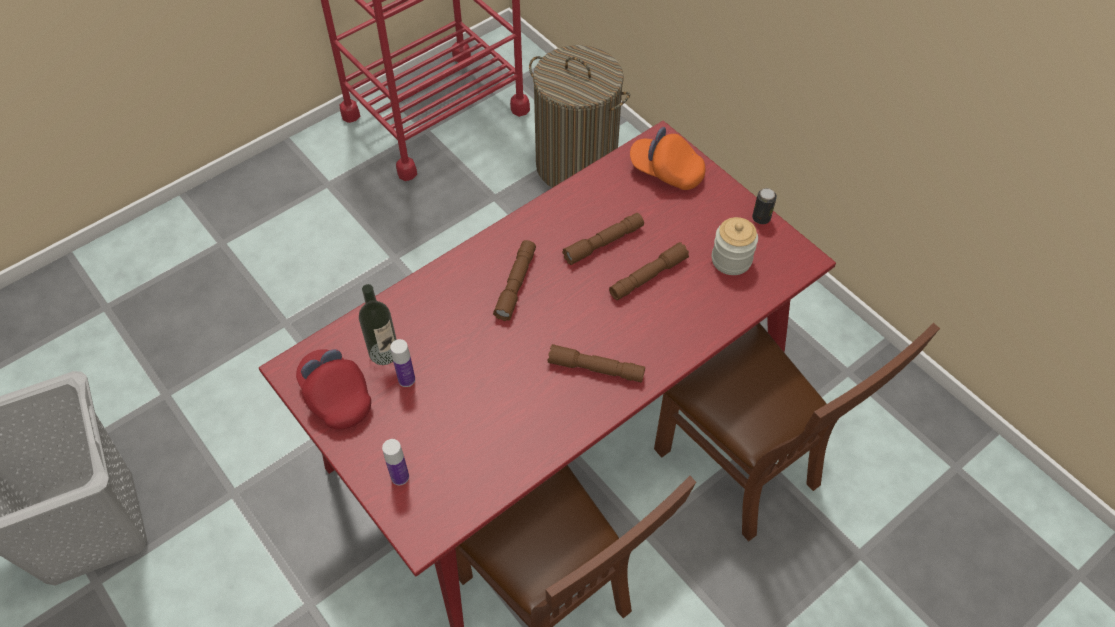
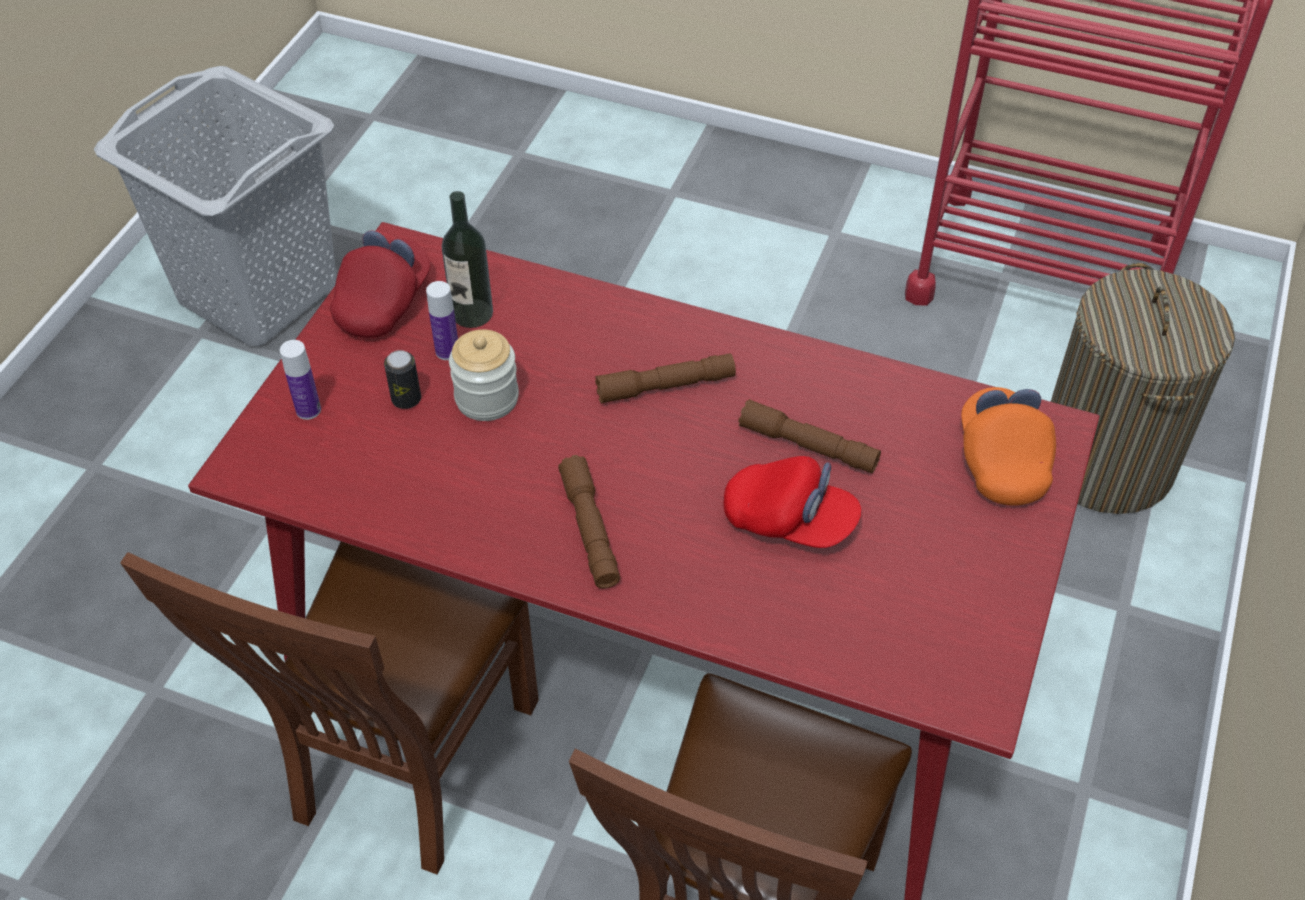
camera: 60 degrees right, 5 degrees down
(648, 277) = (789, 521): brown flashlight -> red cap
(731, 260) = (901, 608): jar -> jar (487, 398)
(761, 218) = (1016, 614): can -> can (406, 399)

